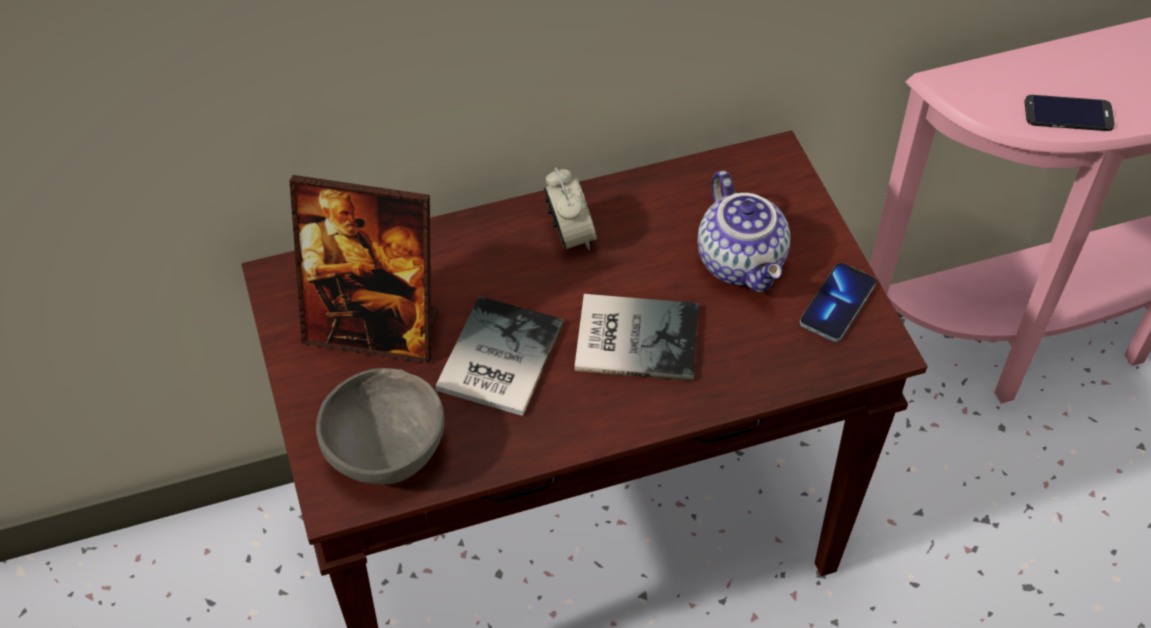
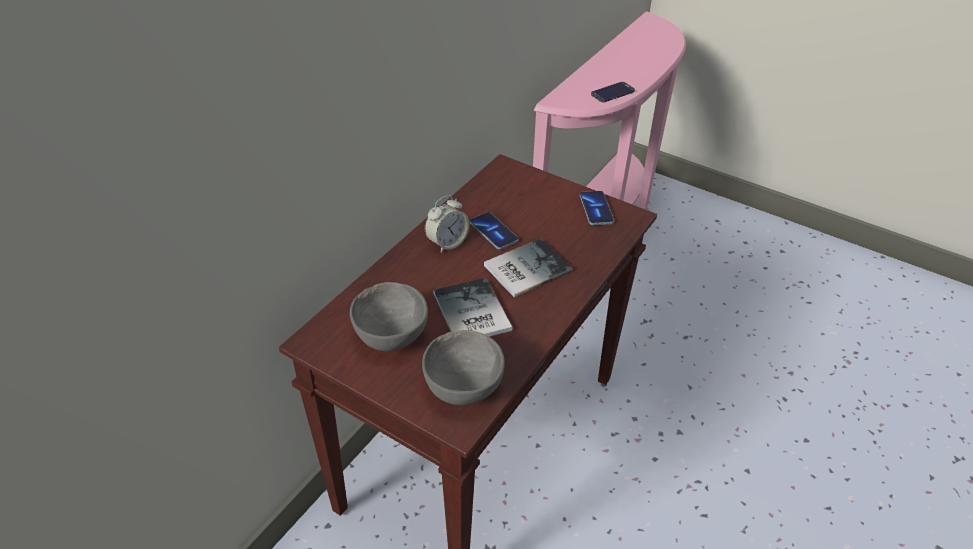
camera: 40 degrees left, 10 degrees down
(374, 329) = (392, 336): picture frame -> grey bowl
(570, 236) = (447, 243): alarm clock -> alarm clock turned 105 degrees clockwise
(649, 255) = (493, 232): none -> phone
(743, 262) = (538, 214): teapot -> none

